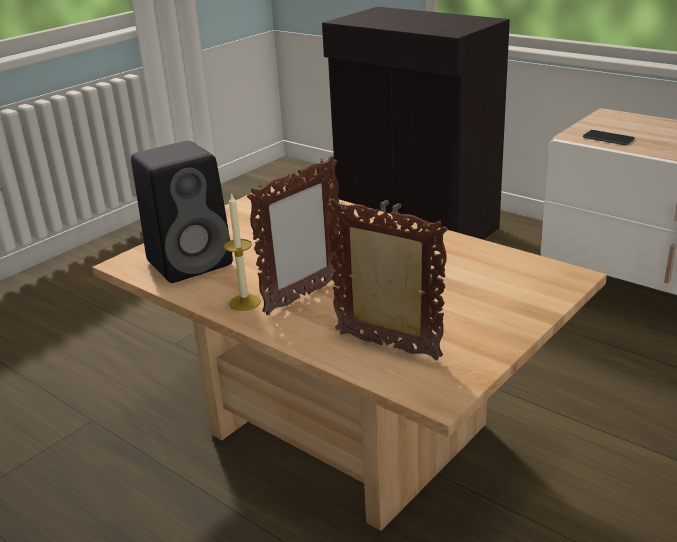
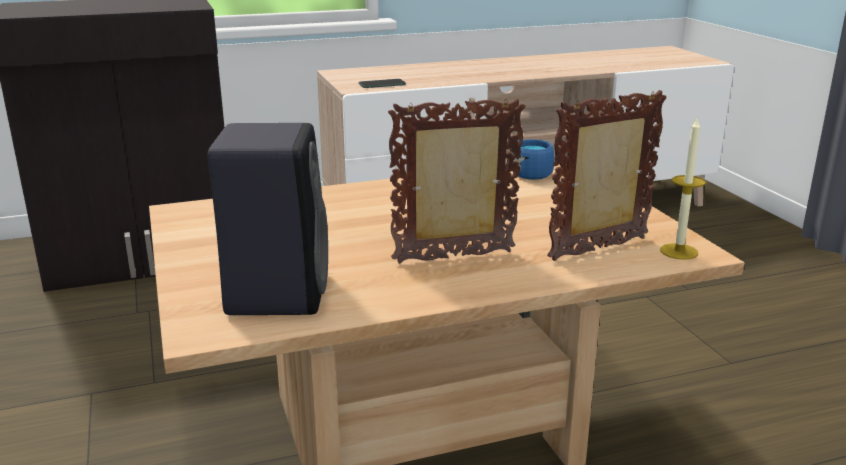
camera: 60 degrees left, 5 degrees down
(244, 302) = (427, 286): candle -> candle (679, 251)
(303, 296) = (455, 257): picture frame -> picture frame turned 90 degrees counterclockwise
(527, 267) = (528, 172): none -> blue mug

